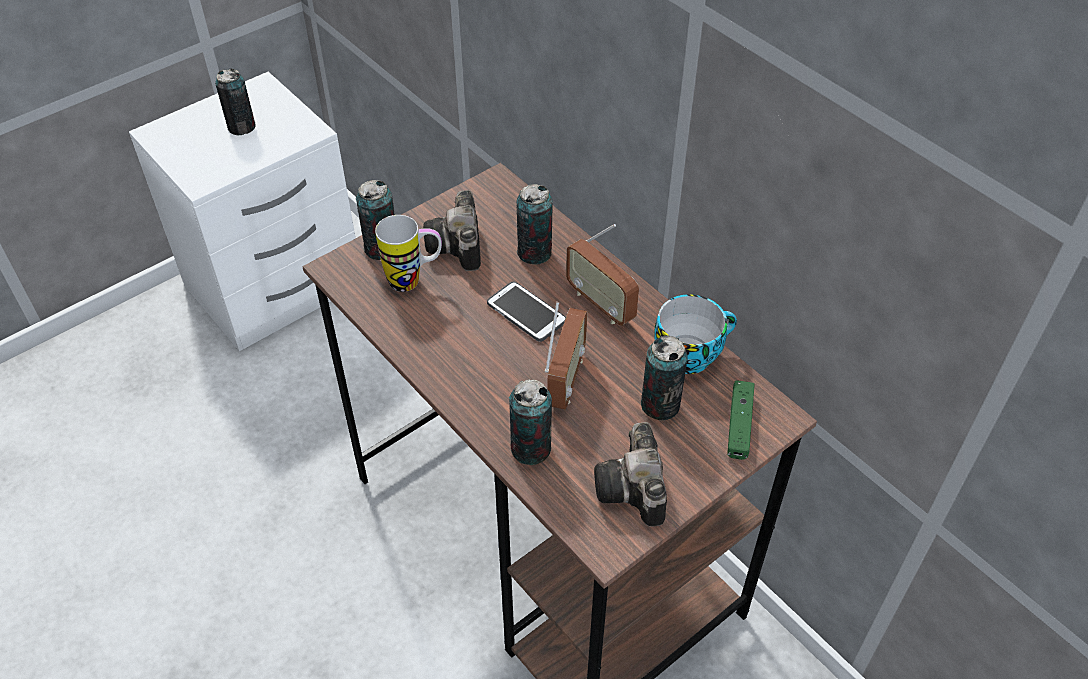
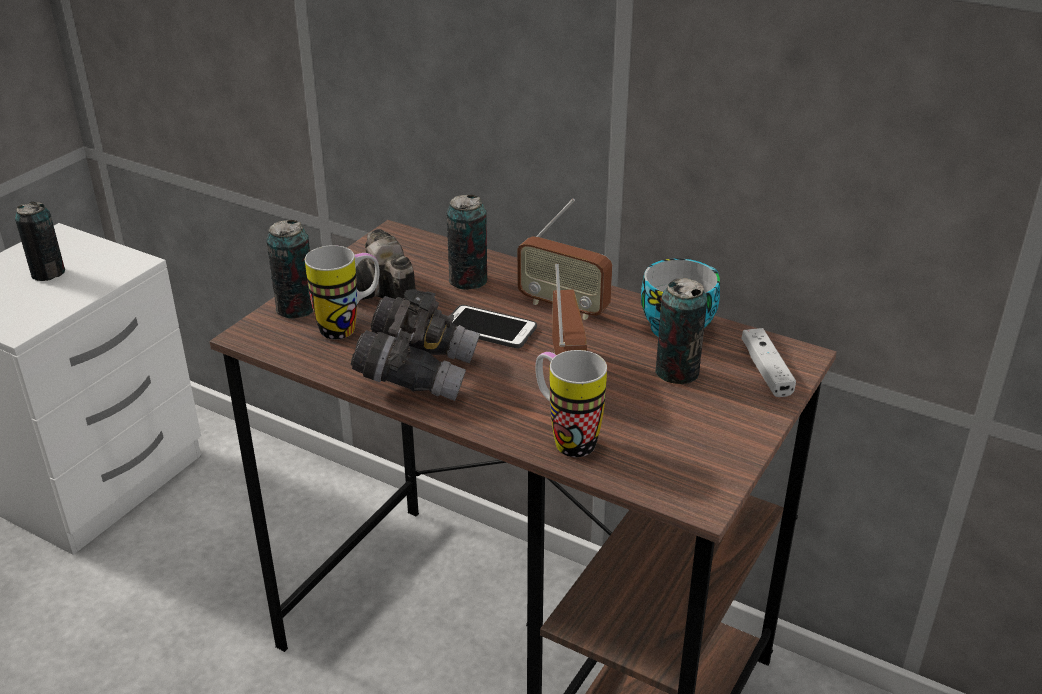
camera: 20 degrees left, 15 degrees down
(446, 345) = (418, 372): none -> grey binoculars
(531, 449) = (565, 438): can -> mug
(634, 492) = (698, 448): camera -> none
(739, 425) = (766, 370): green game controller -> white game controller

